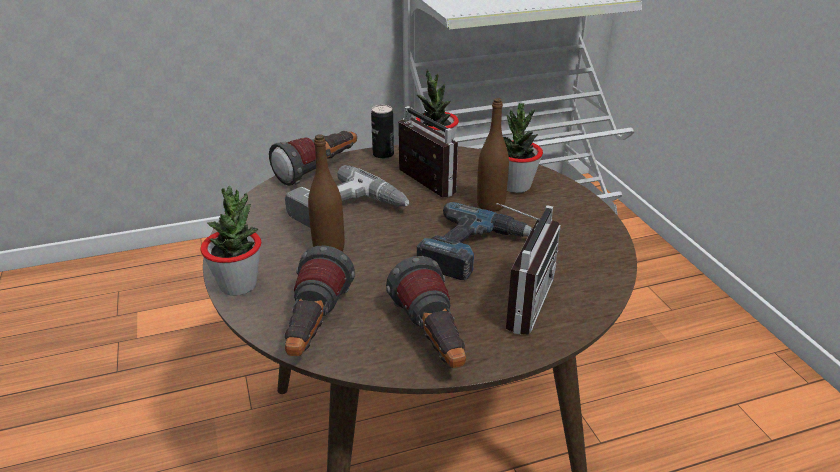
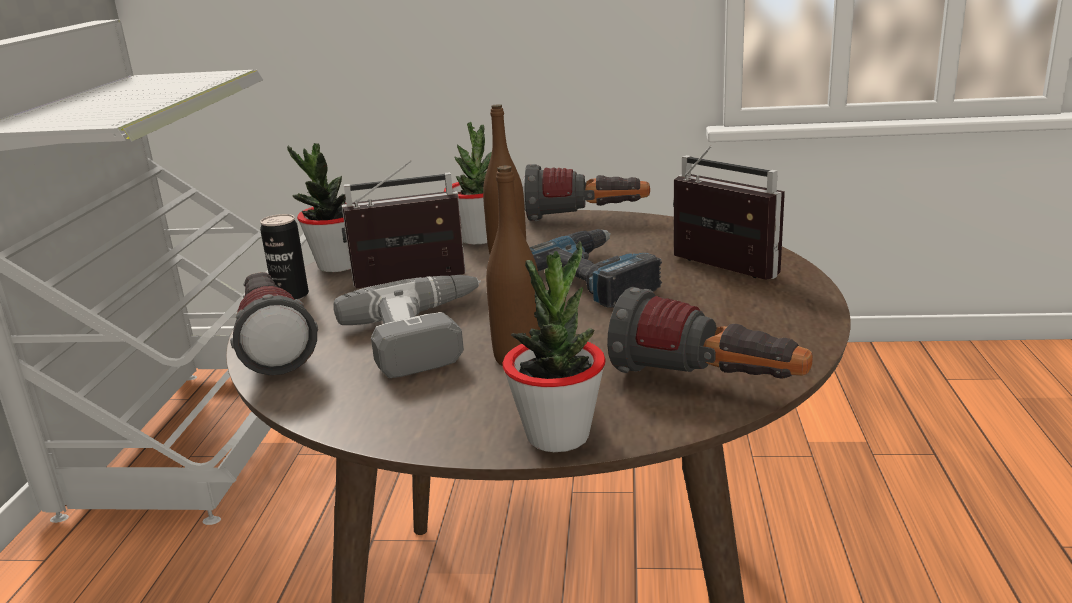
camera: 65 degrees left, 10 degrees down
(433, 340) = (765, 319): flashlight -> flashlight (586, 219)

